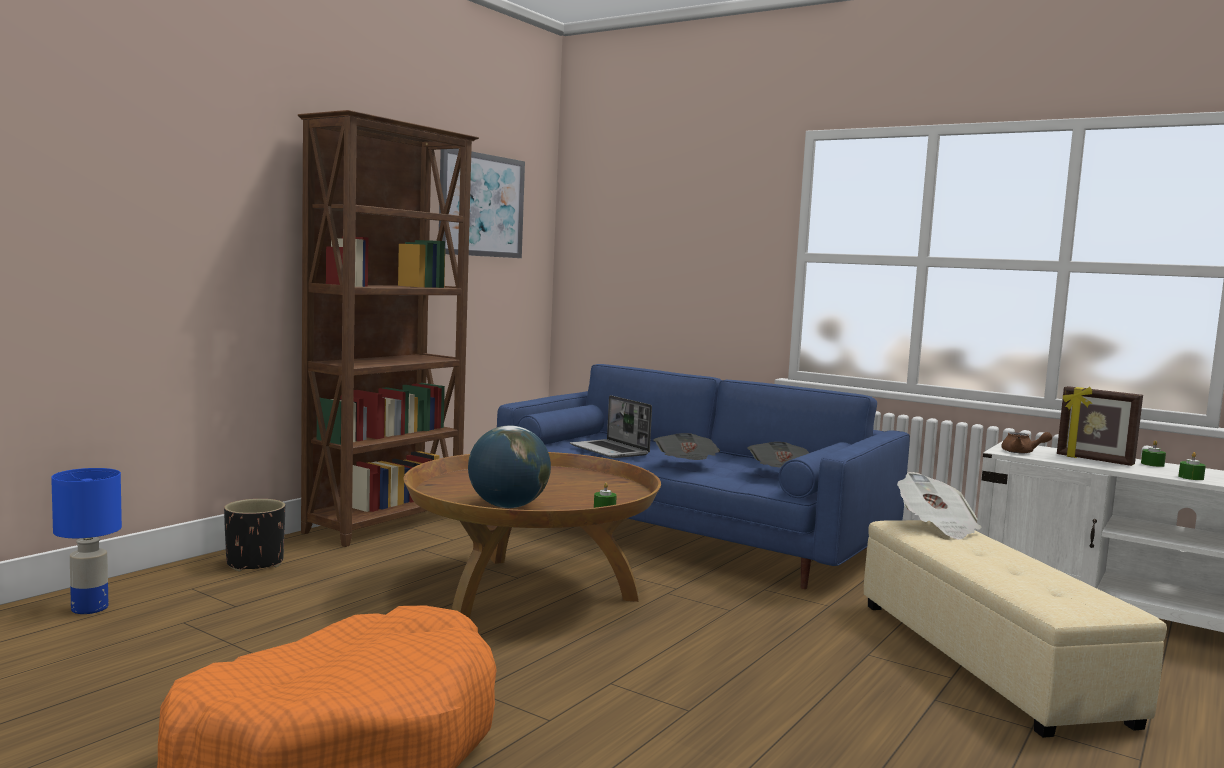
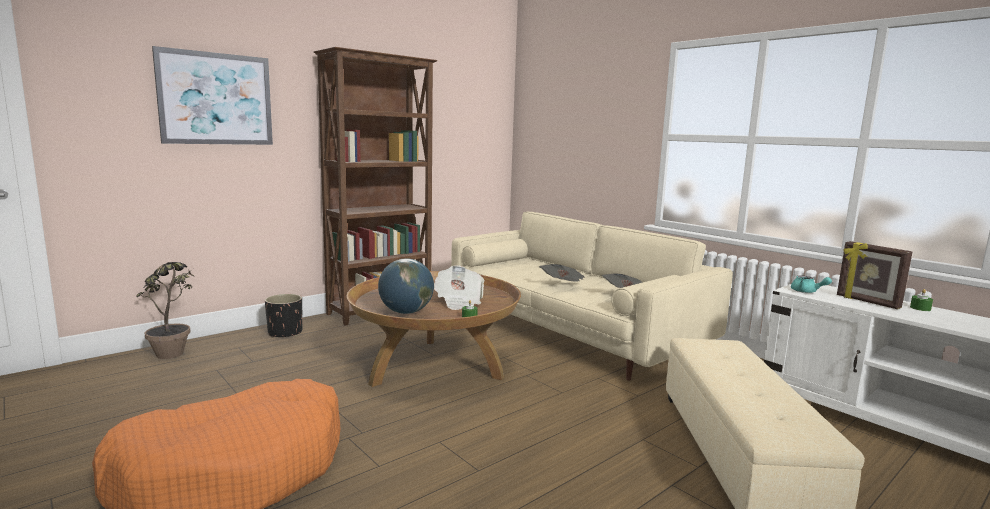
camera: 15 degrees right, 5 degrees up
(89, 609) = (174, 356): blue table lamp -> potted plant
(481, 205) = (454, 105): picture -> picture (216, 99)
(610, 450) = (519, 272): laptop -> none
(690, 533) = (573, 330): blue sofa -> beige sofa
(937, 527) = (718, 347): newspaper -> newspaper (458, 301)
(1022, 452) = (807, 292): brown teapot -> turquoise teapot
(1191, 477) = (946, 323): green candle -> none

